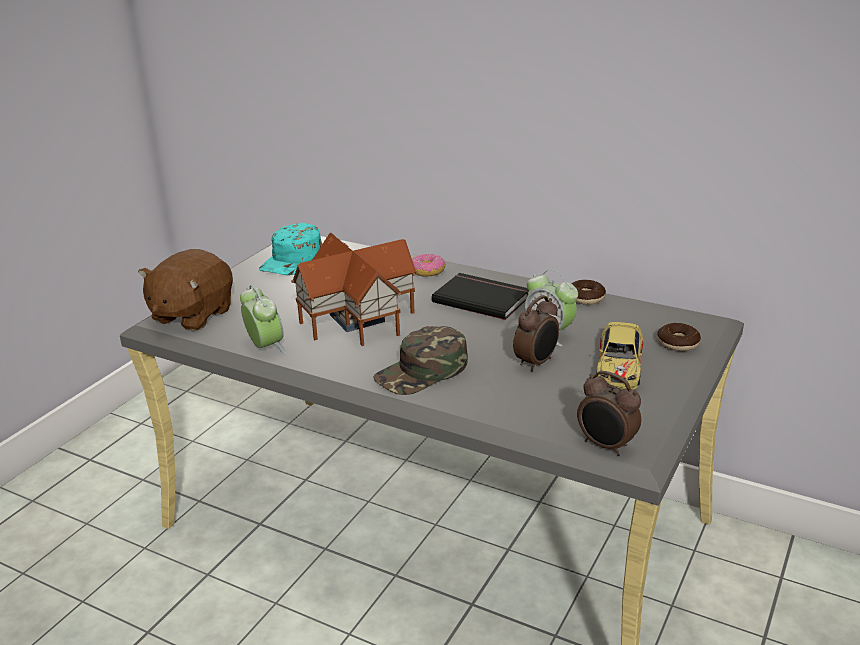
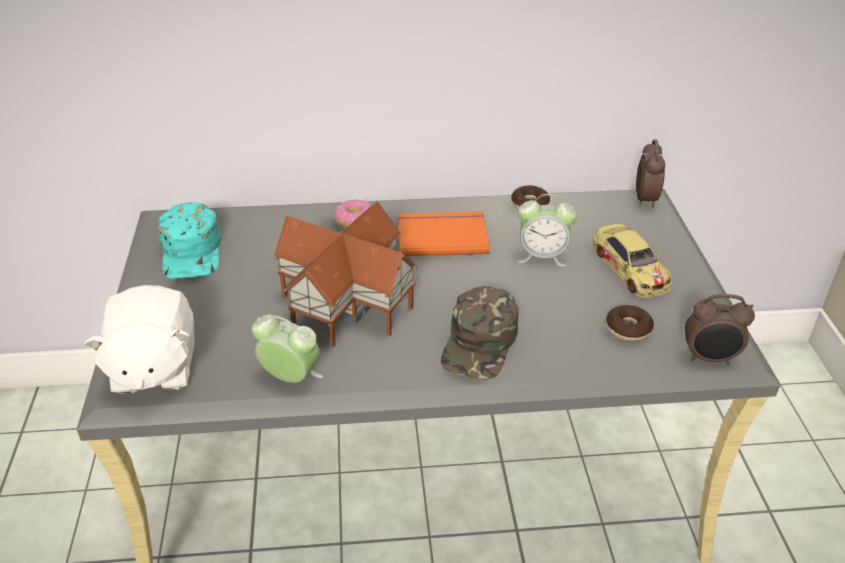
camera: 35 degrees left, 10 degrees up
(191, 315) = (153, 368): brown plush toy -> white plush toy
(482, 298) = (441, 235): black book -> orange book
(536, 363) = (566, 292): alarm clock -> alarm clock (646, 199)
(677, 343) = (649, 229): donut -> donut (628, 329)

